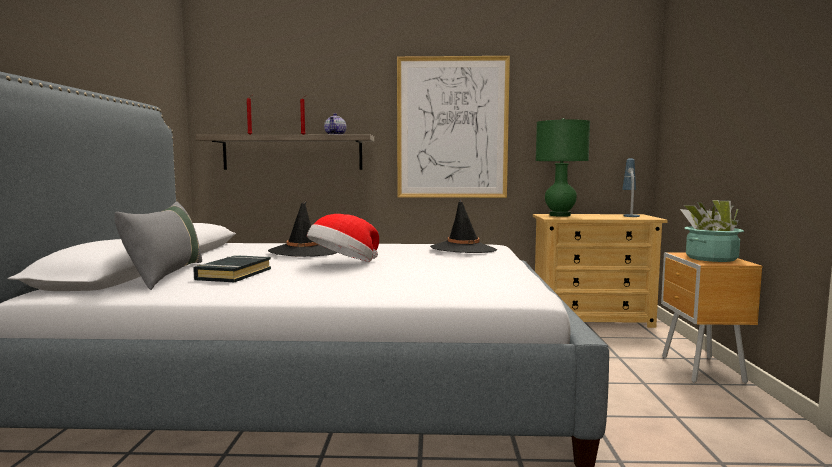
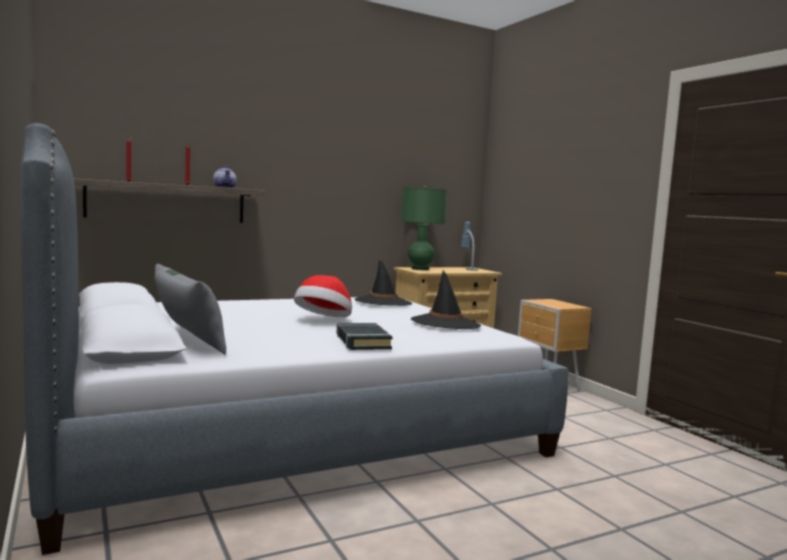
camera: 30 degrees left, 0 degrees up
(233, 274) = (254, 335): black book -> black book (362, 342)
(303, 252) = (252, 310): black hat -> black hat (445, 323)
(452, 128) = (329, 186): picture -> none
(711, 258) = (556, 303): potted plant -> none

